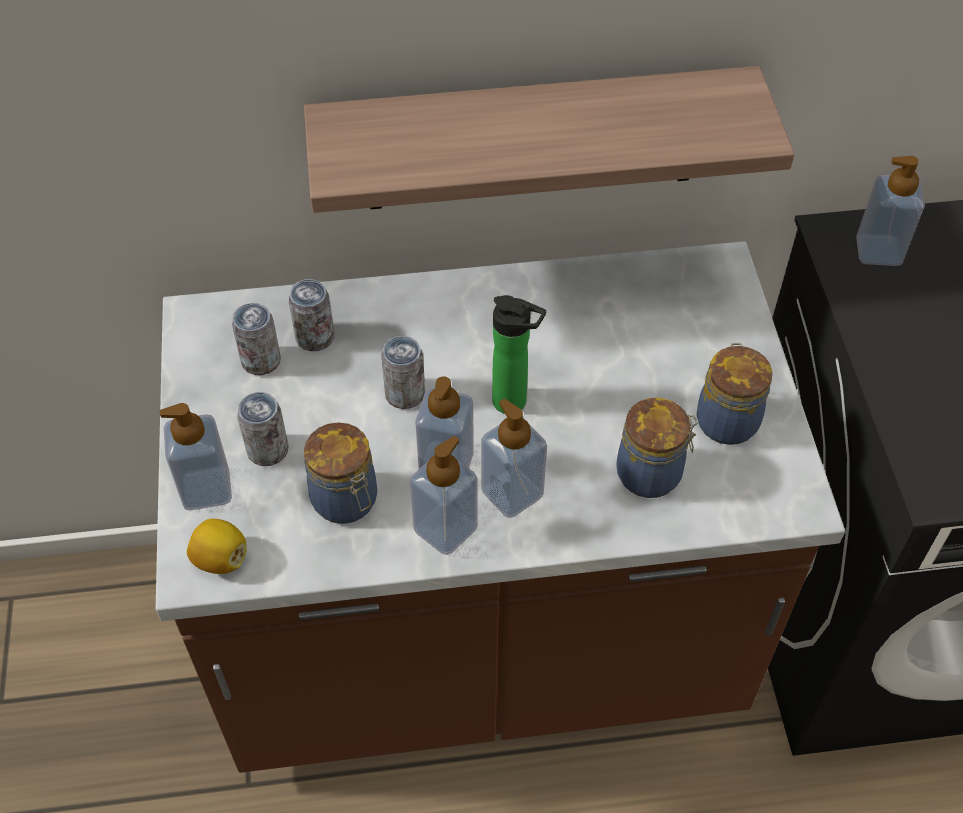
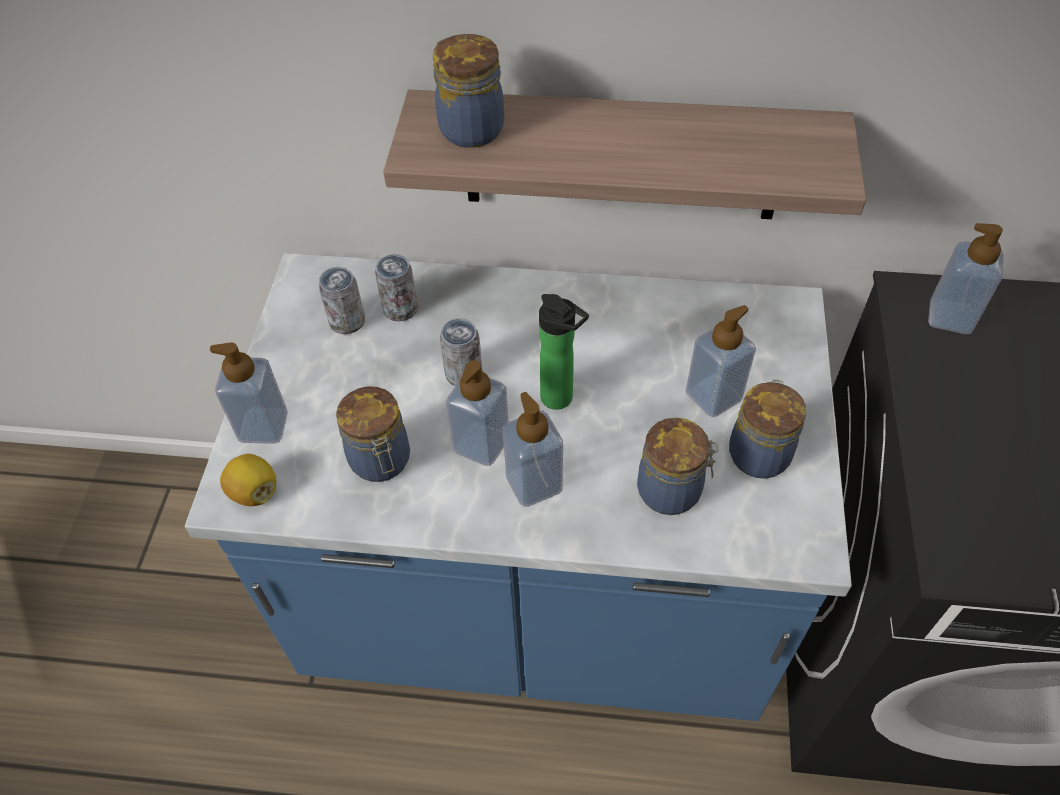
camera: 15 degrees right, 0 degrees up
(268, 450) = (327, 402): can -> none
(384, 137) = (469, 128): none -> jar
(445, 529) = (462, 505): soap dispenser -> soap dispenser (713, 396)
(481, 642) = (536, 605): brown counter -> blue counter

